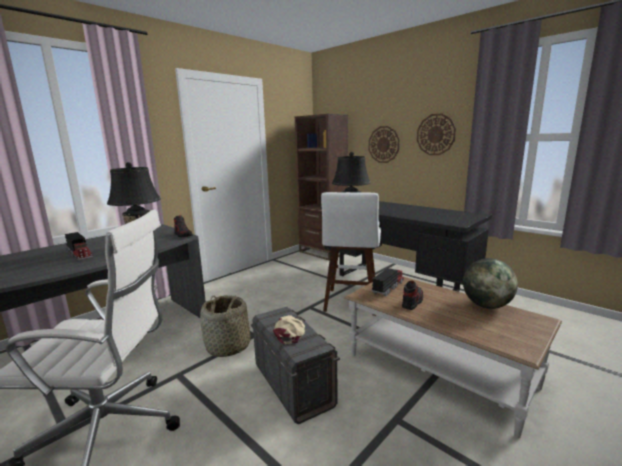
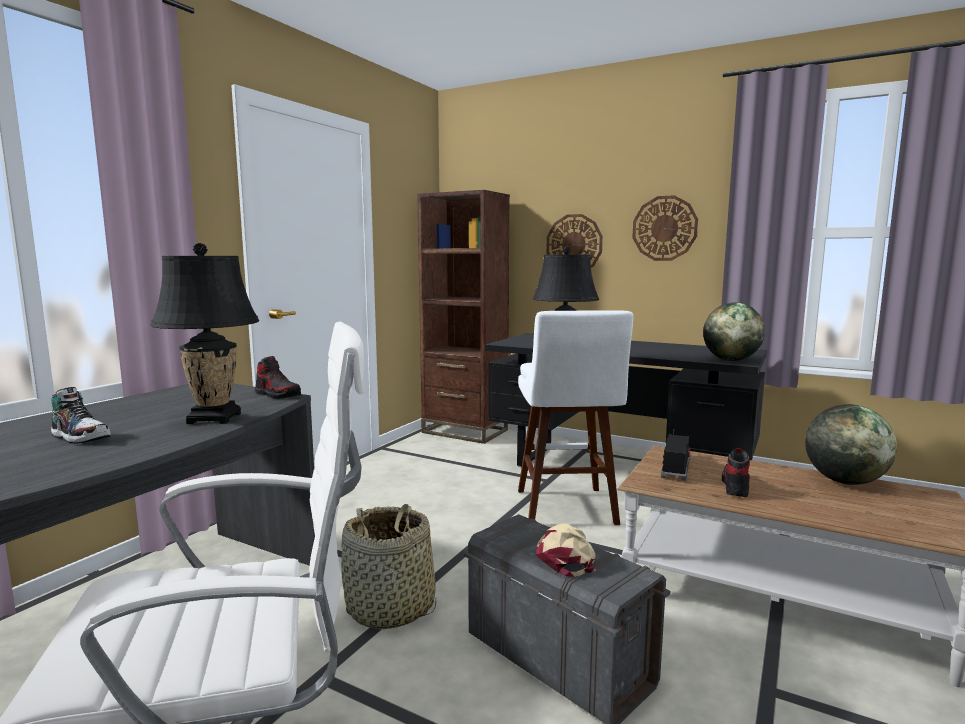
camera: 15 degrees left, 5 degrees down
(79, 254) = (80, 437): toy truck -> shoe
(454, 222) = (730, 360): none -> globe

